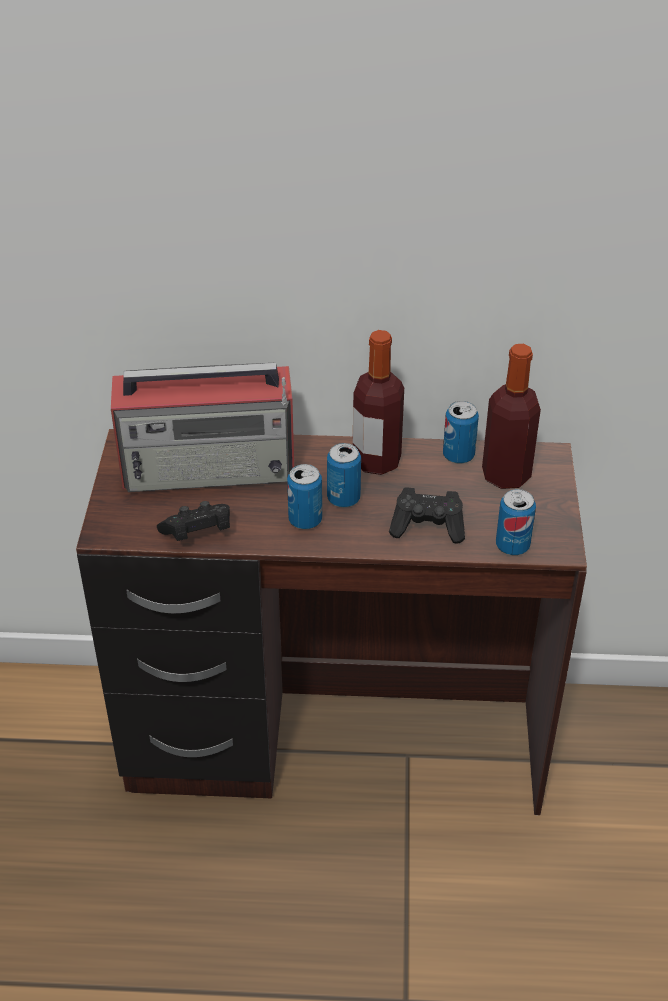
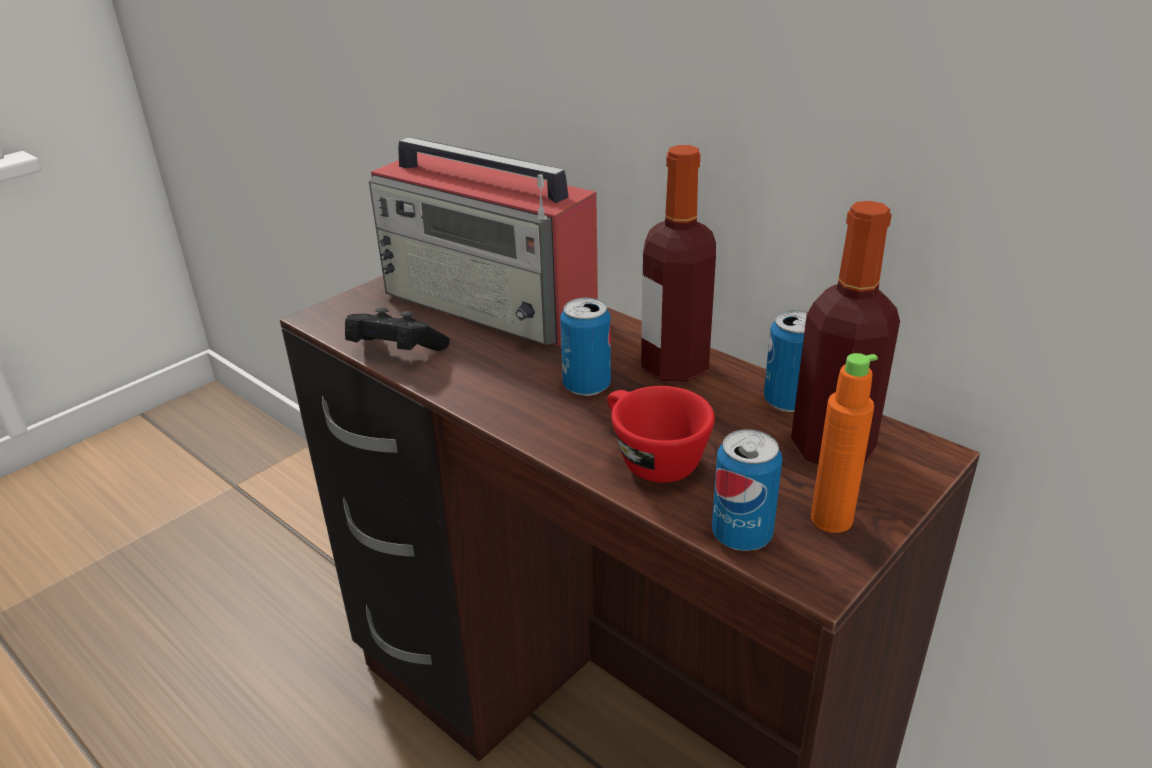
camera: 40 degrees right, 10 degrees down
(305, 520) = (516, 387): can -> none
(428, 527) = (650, 458): black game controller -> red cup
(541, 516) = (831, 519): none -> orange bottle

